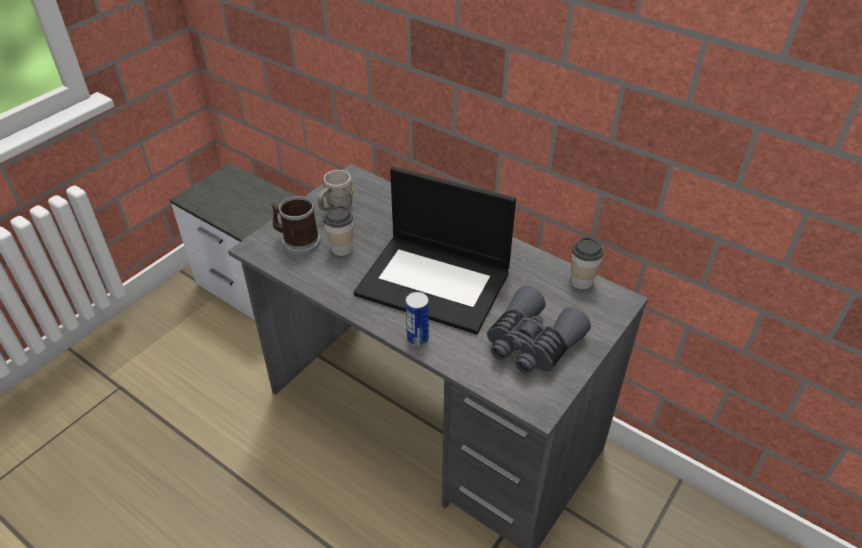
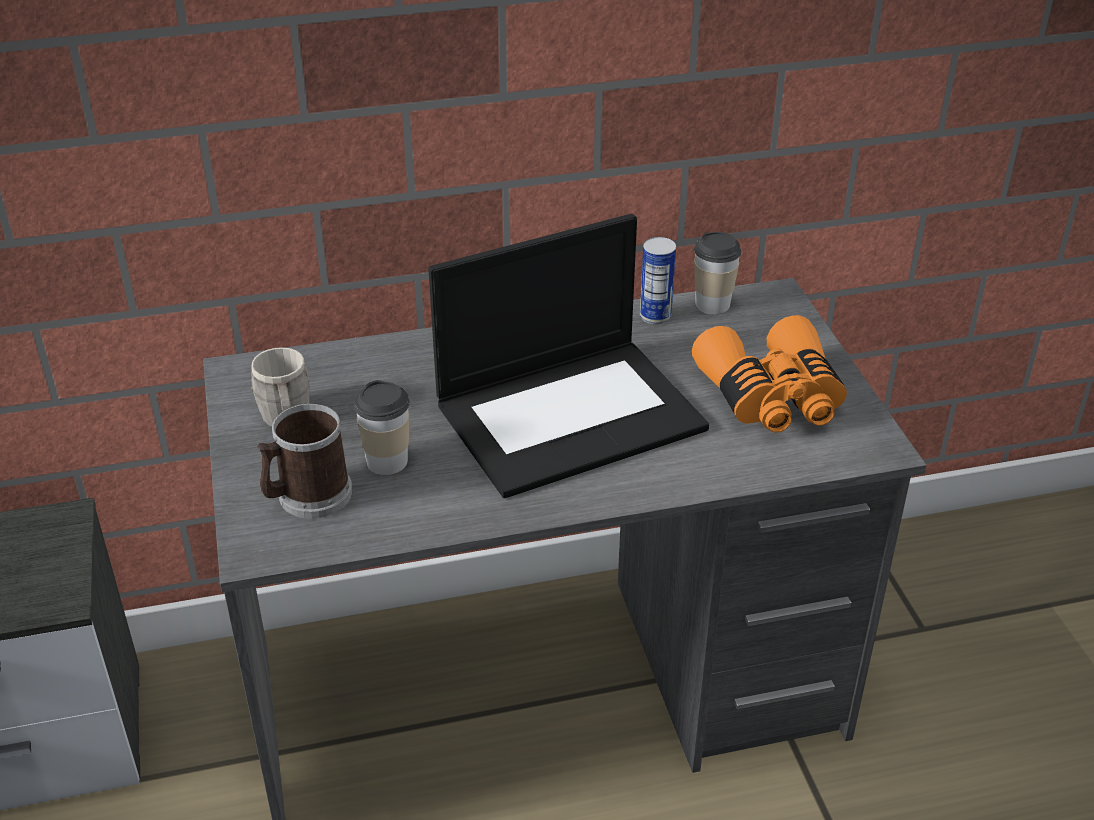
camera: 50 degrees left, 5 degrees down
(417, 339) = (659, 484): can -> can (655, 316)
(531, 344) = (772, 397): grey binoculars -> orange binoculars

